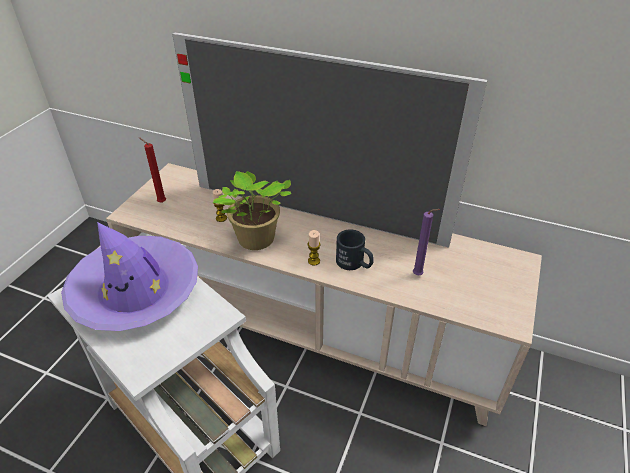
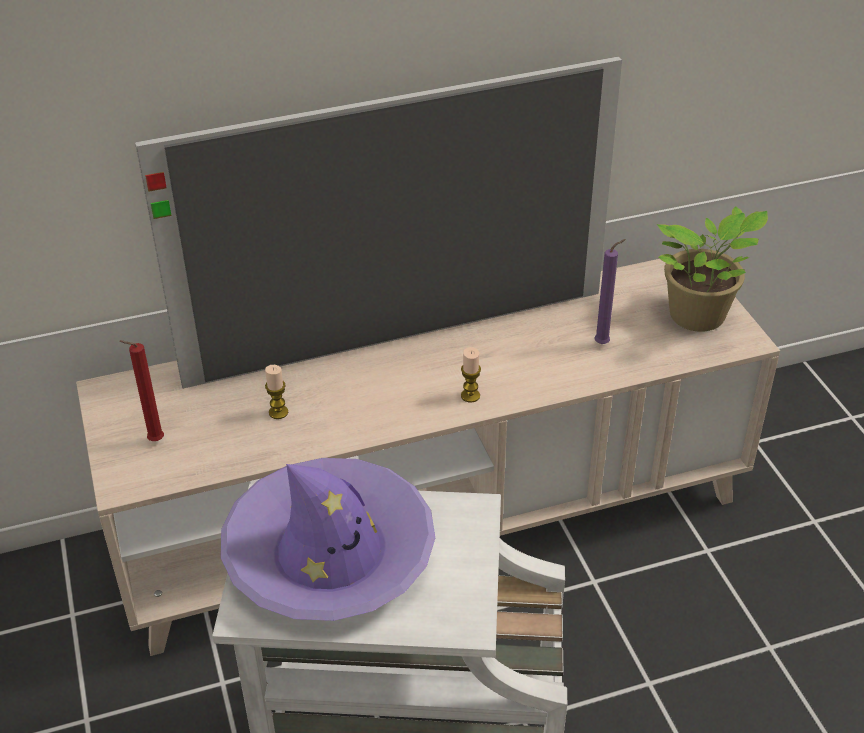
camera: 40 degrees left, 0 degrees up
(255, 241) = (365, 414): potted plant -> potted plant (700, 318)
(354, 263) = (520, 371): black mug -> none

